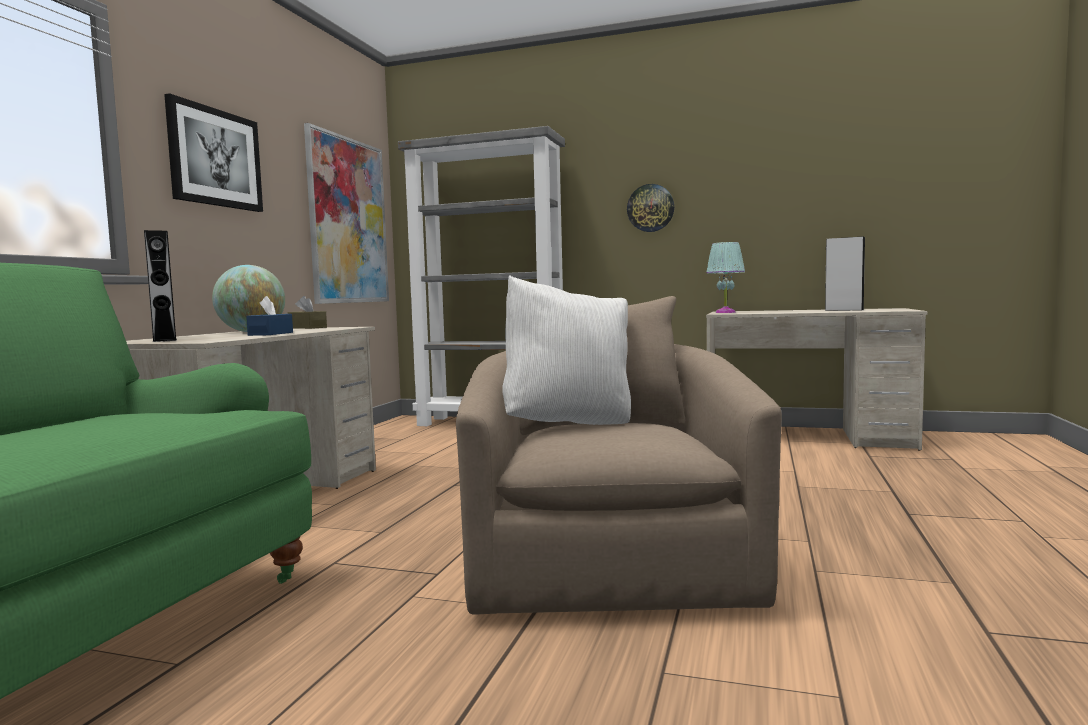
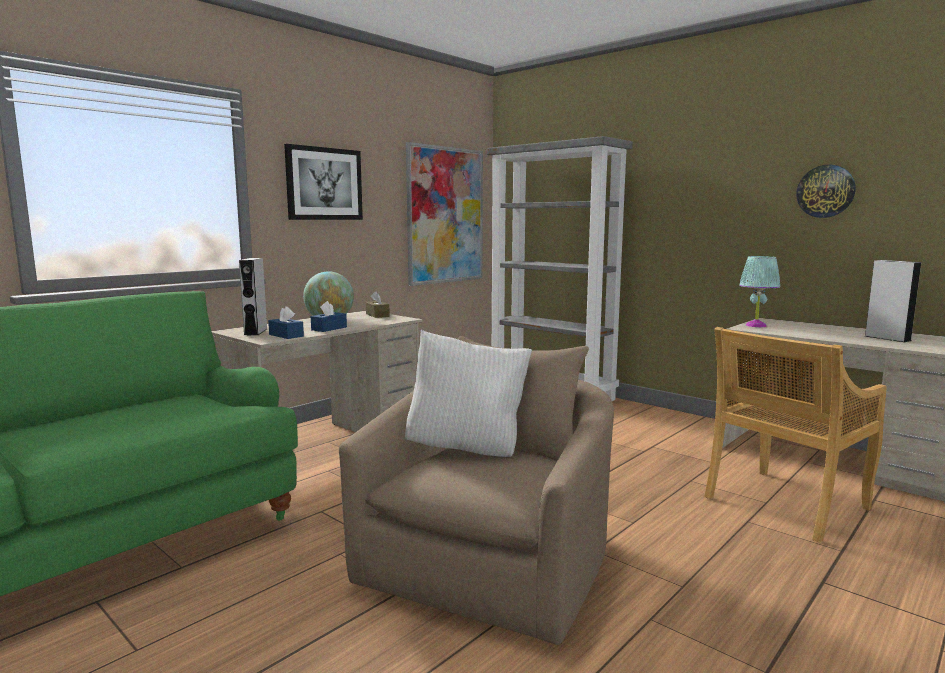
camera: 25 degrees right, 5 degrees up
(222, 338) = (286, 335): none -> blue tissue box
(650, 208) = (707, 210): wall clock -> wall clock (825, 191)
(810, 470) = (784, 504): none -> beige chair

